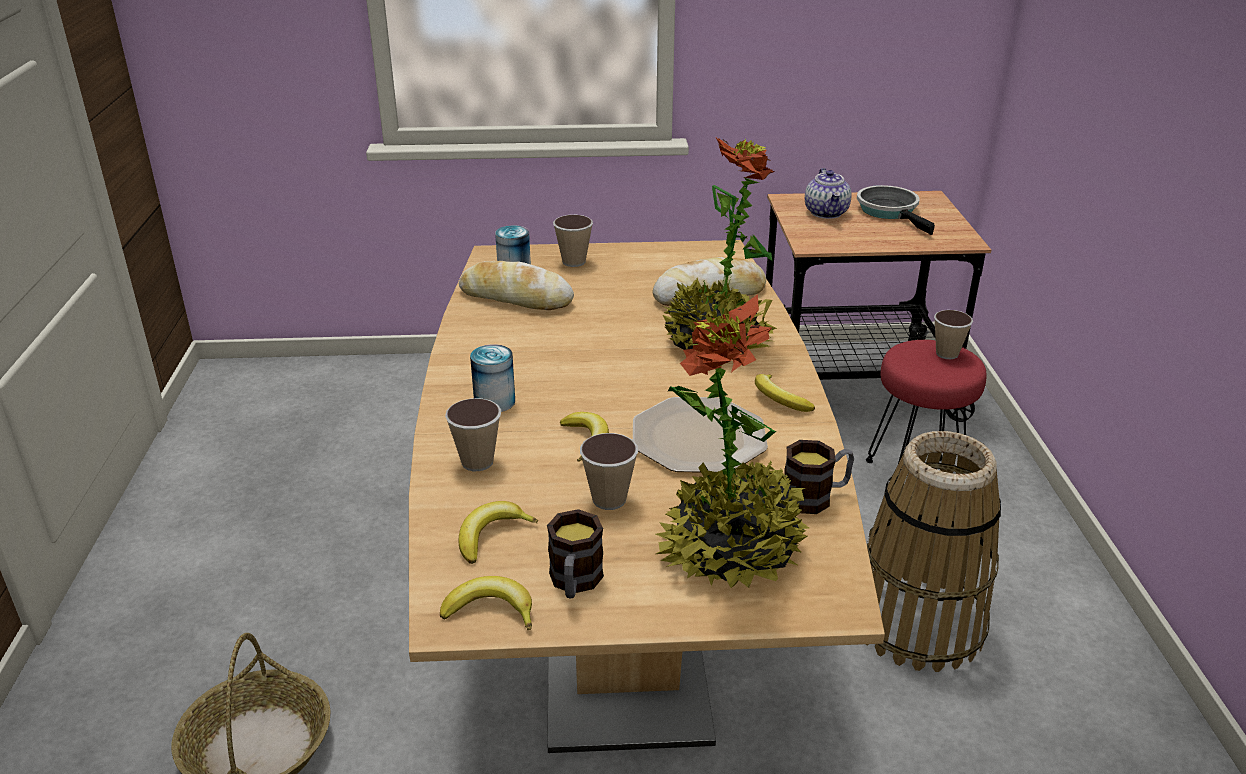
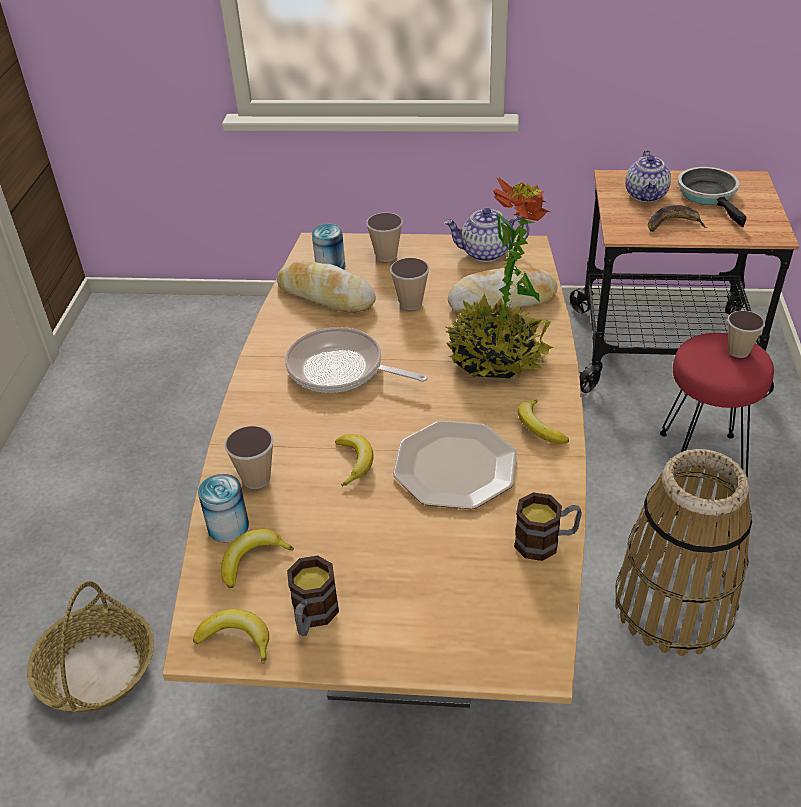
camera: 10 degrees right, 10 degrees up
(494, 402) = (284, 413): can -> can (228, 526)
(549, 360) = (340, 369): none -> frying pan
(609, 499) = (361, 529): cup -> cup (411, 303)
(680, 256) = (485, 253): none -> teapot
(731, 549) = (456, 592): potted plant -> none
(861, 235) = (673, 224): none -> banana

